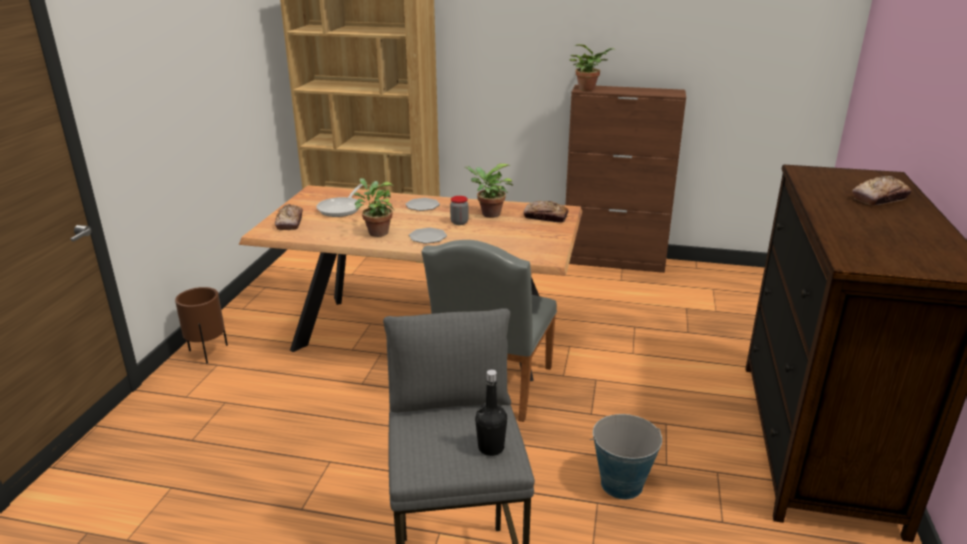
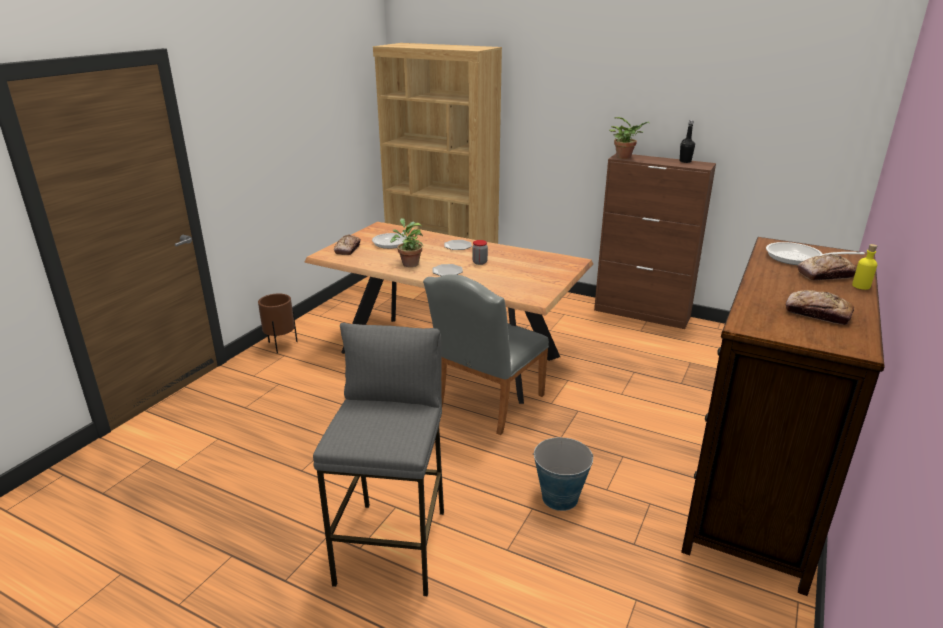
camera: 15 degrees right, 0 degrees up
(488, 214) = (507, 258): potted plant -> none
(491, 448) = (400, 435): black bottle -> black bottle (685, 161)
(545, 217) = (555, 265): bread -> bread (817, 314)
(840, 183) = (799, 258): none -> frying pan
(921, 207) = (861, 286): none -> yellow bottle

